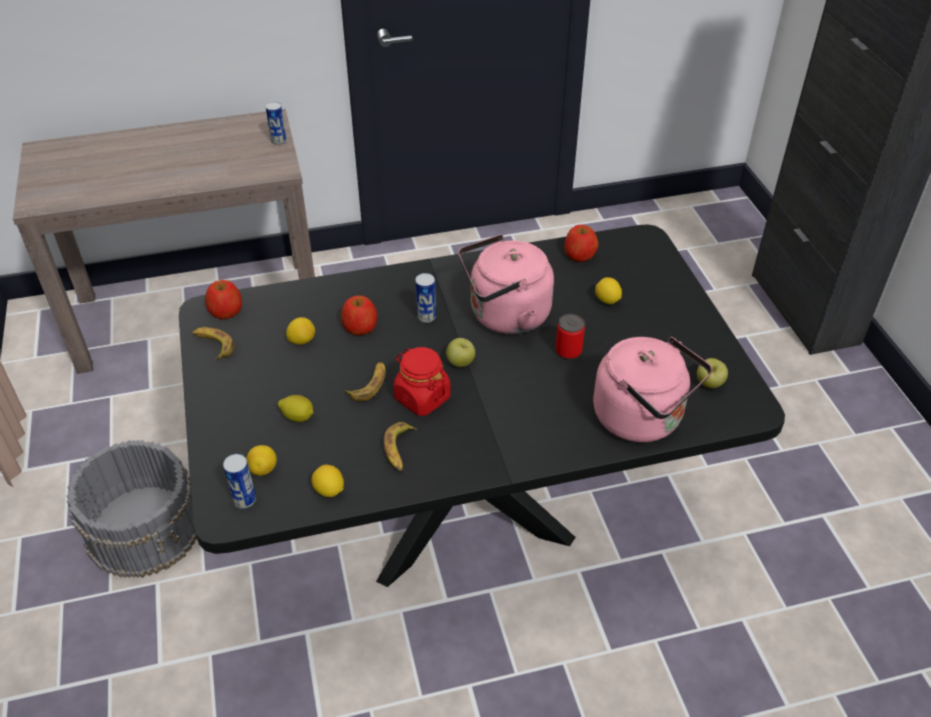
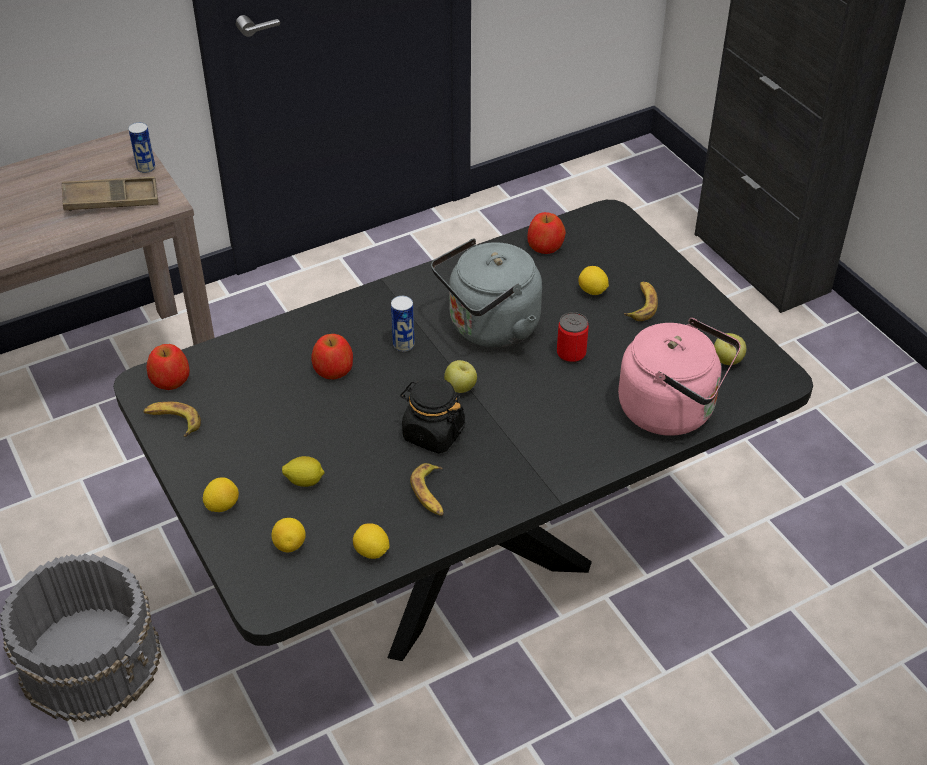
camera: 15 degrees left, 0 degrees up
(242, 161) = (111, 200): none -> brown tray
(244, 500) = (283, 581): can -> none
(302, 340) = (274, 397): lemon -> lemon (222, 505)
(369, 384) = (369, 431): banana -> banana (641, 305)
(422, 397) = (433, 433): red jar -> black jar
(505, 316) = (489, 328): pink kettle -> grey kettle

